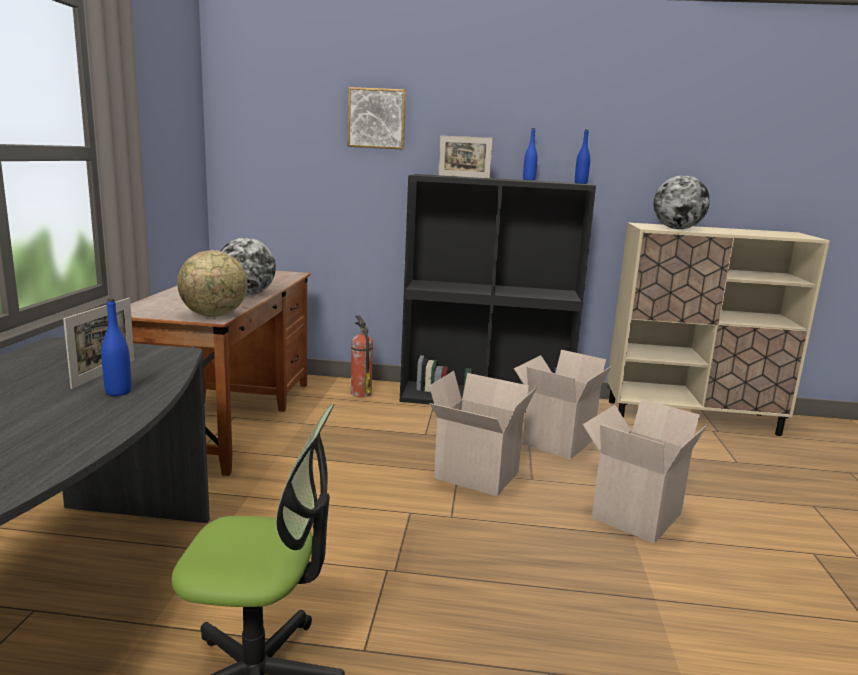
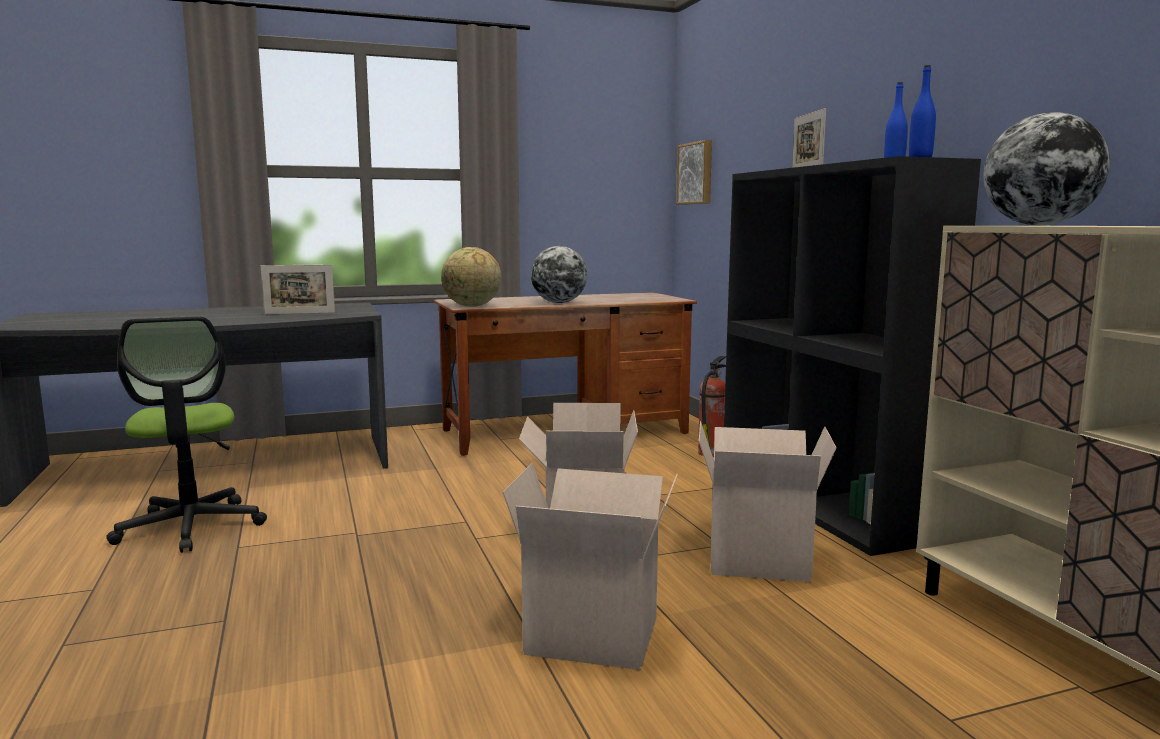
camera: 65 degrees right, 5 degrees down
(118, 392) = (264, 318): blue bottle -> none
(377, 118) = (774, 111): picture -> picture (696, 173)

